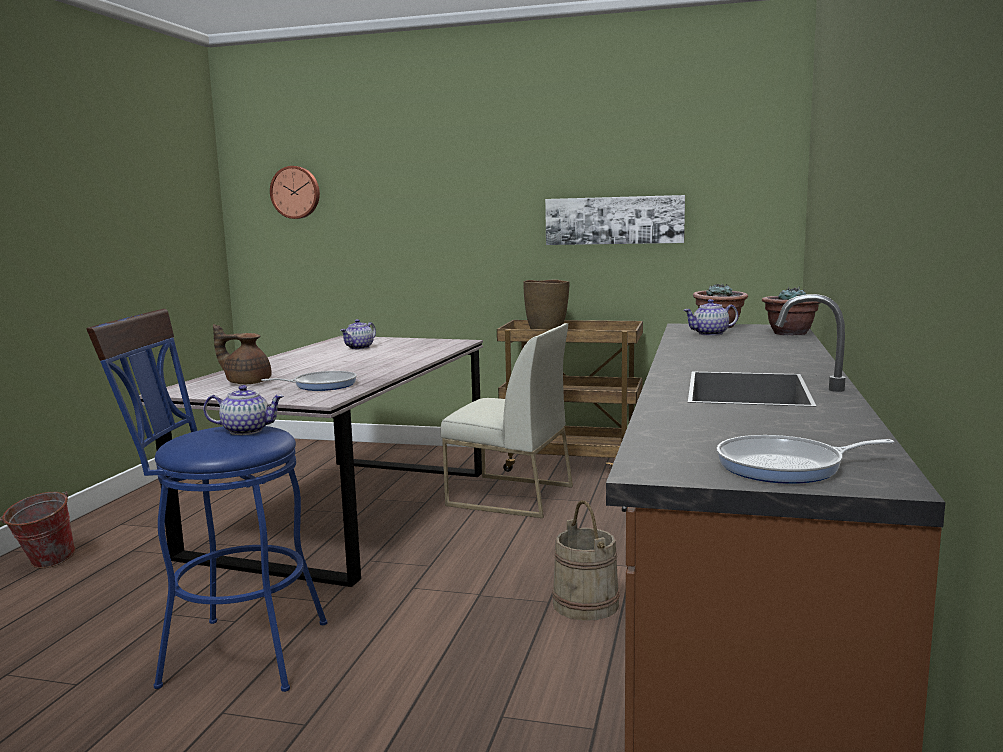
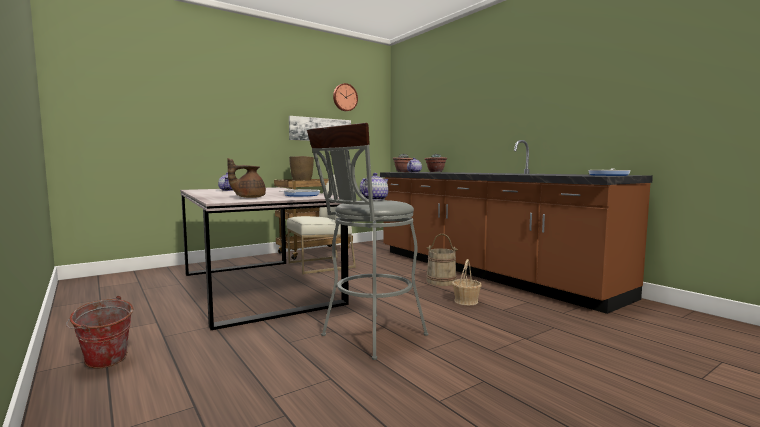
camera: 50 degrees left, 5 degrees down
(231, 653) = (368, 337): blue stool -> grey stool
(296, 192) = (117, 93): wall clock -> wall clock (344, 97)
(500, 665) = (466, 301): none -> basket

